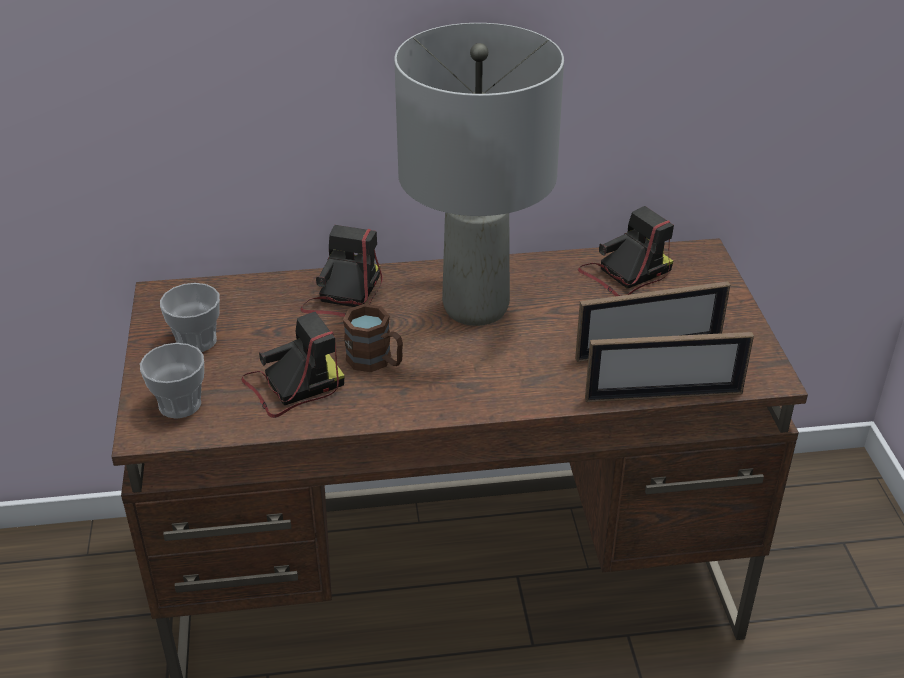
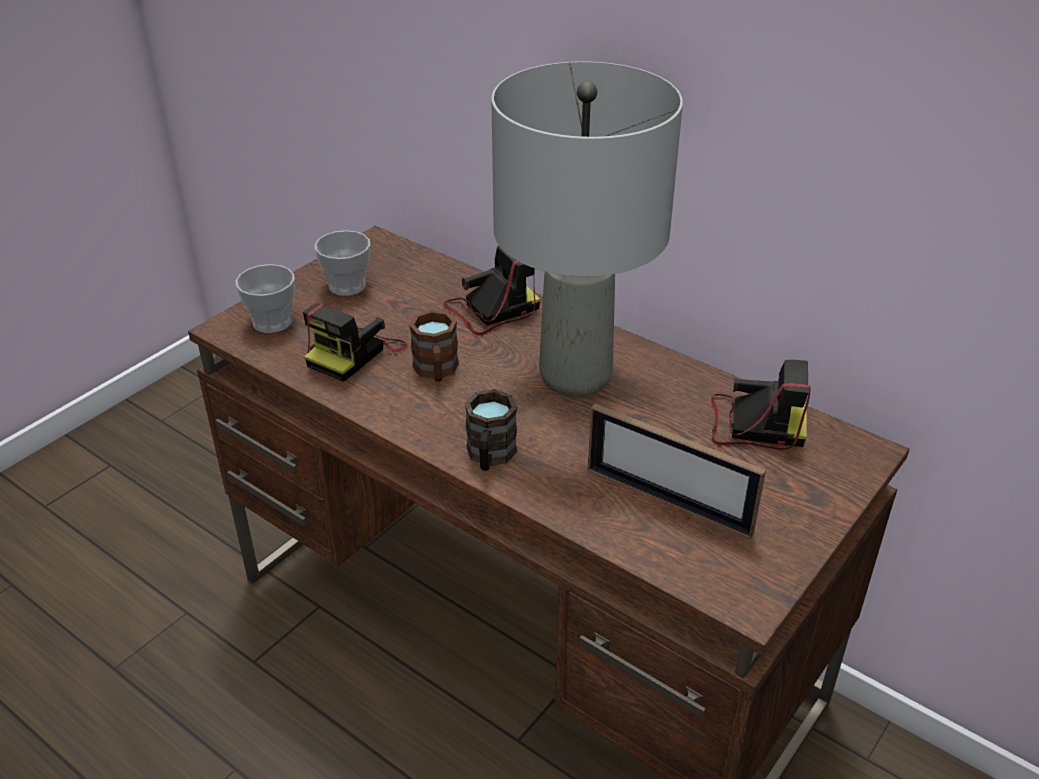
camera: 45 degrees right, 0 degrees up
(292, 386) = (355, 353): camera -> camera turned 105 degrees clockwise
(505, 394) = (489, 457): none -> brown mug
(663, 395) = (617, 548): picture frame -> none

